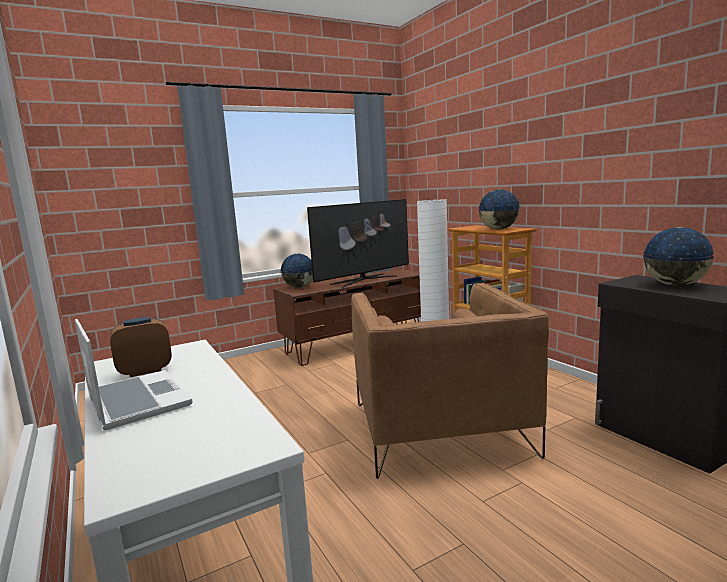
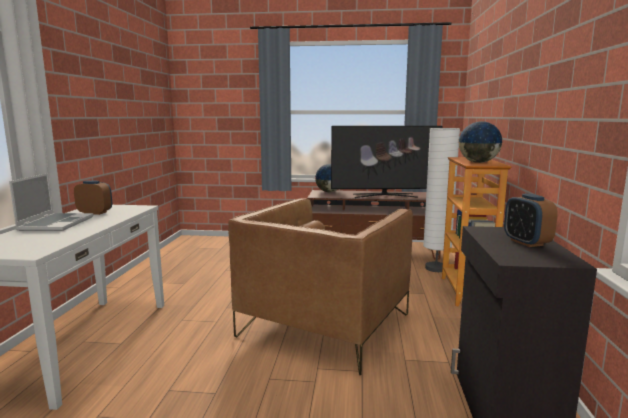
camera: 35 degrees right, 0 degrees up
(675, 285) = (526, 242): globe -> alarm clock

